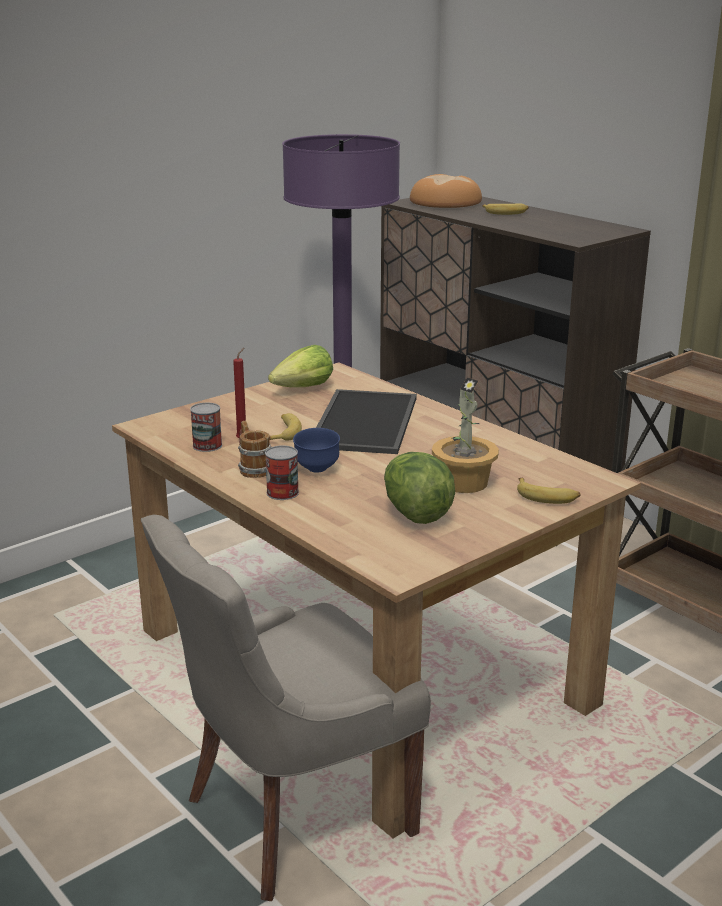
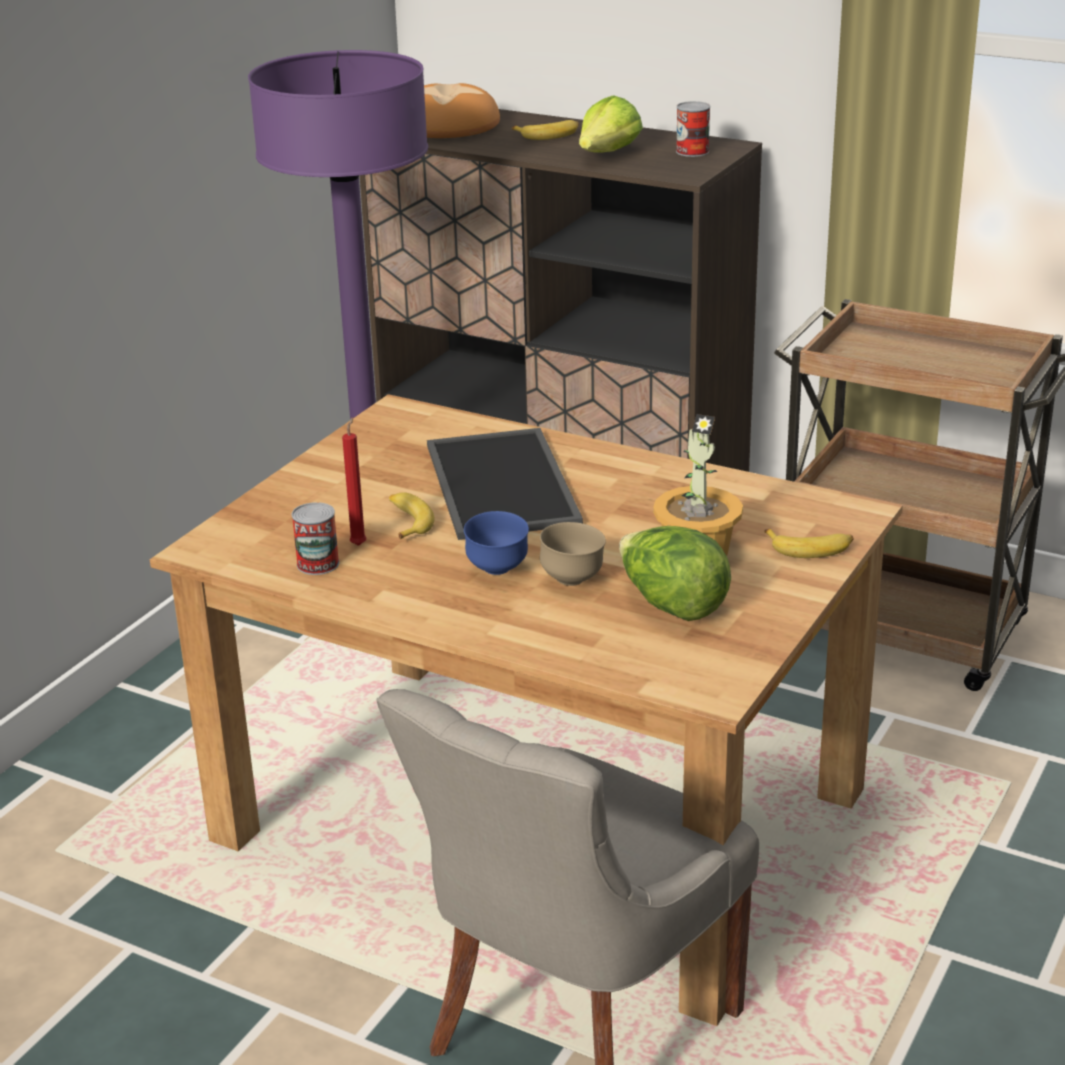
camera: 20 degrees left, 5 degrees up
(252, 468) = (410, 586): mug -> none
(282, 493) = (481, 614): can -> can (692, 151)
(303, 388) = (375, 446): lettuce -> lettuce (608, 154)
(361, 485) = (573, 580): none -> brown bowl

